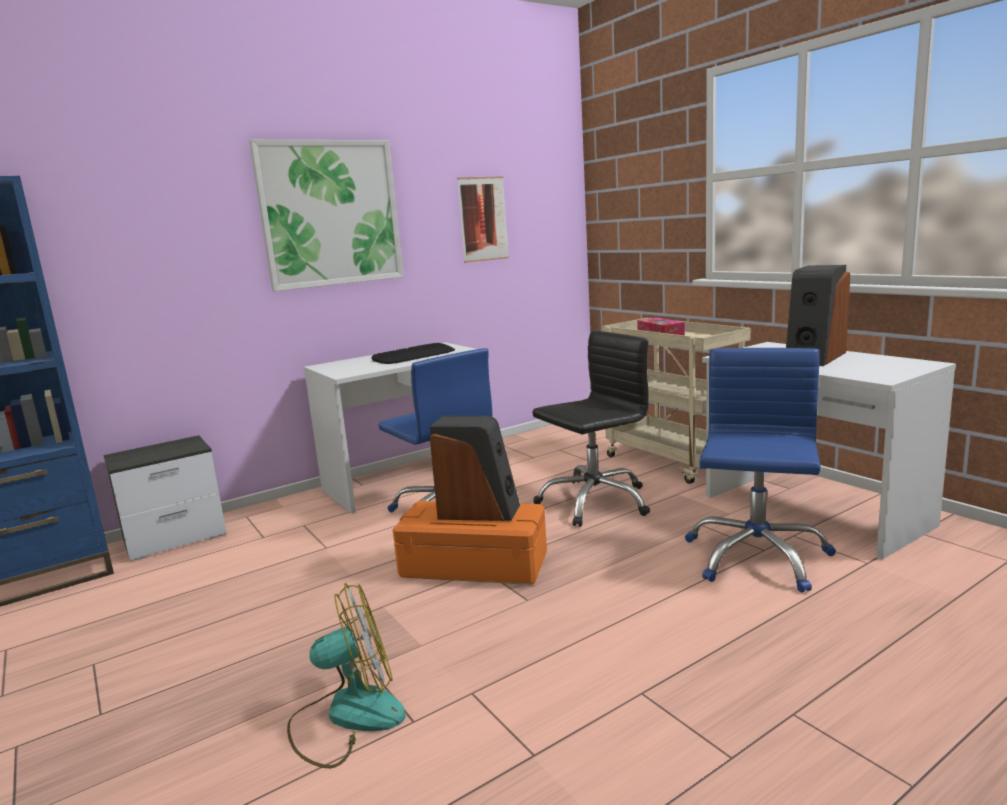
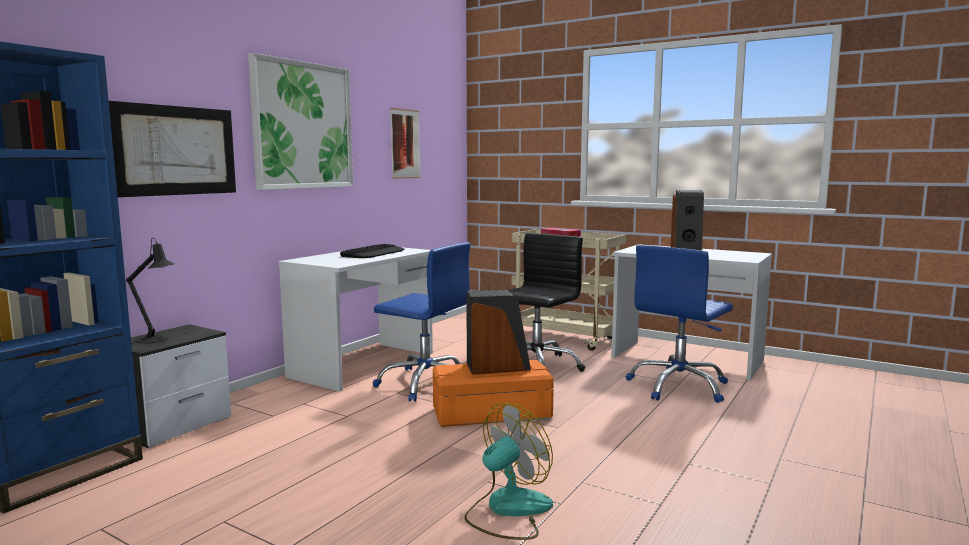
camera: 25 degrees left, 5 degrees down
(144, 454) = (156, 339): none -> black table lamp
(168, 257) = (176, 150): none -> picture
(756, 556) = (679, 386): blue office chair -> blue office chair turned 135 degrees counterclockwise

